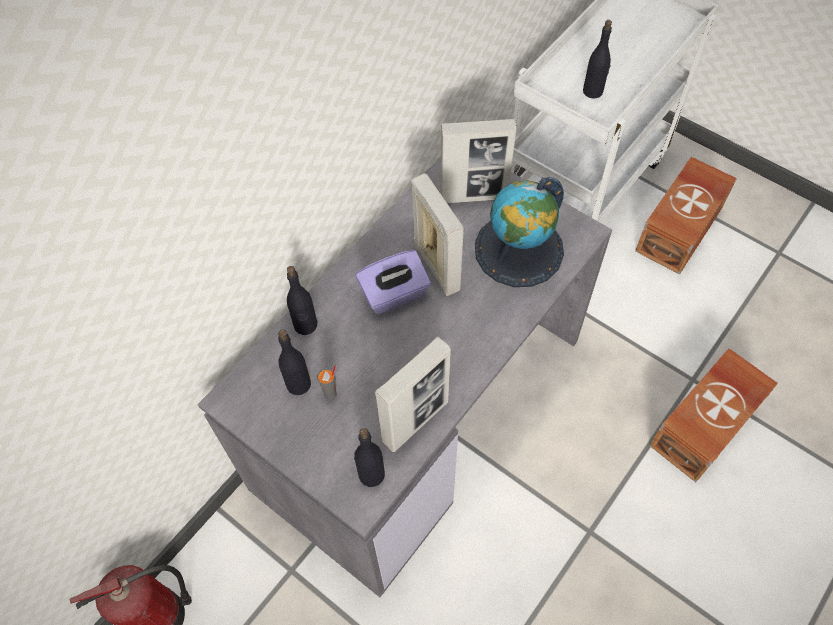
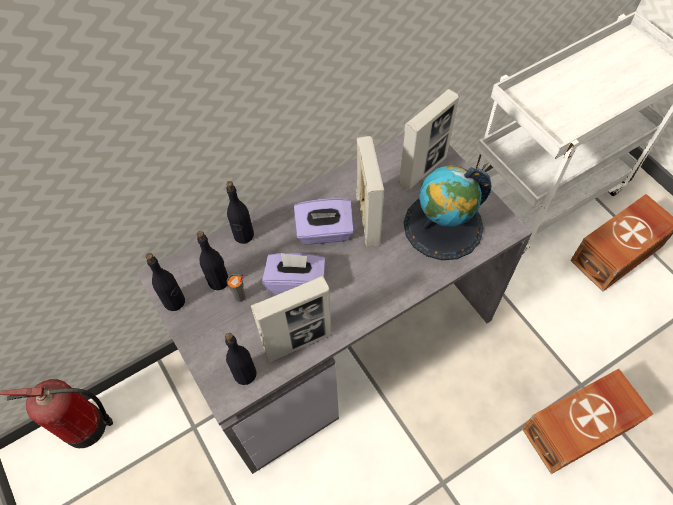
camera: 20 degrees right, 0 degrees up
(386, 358) = (296, 282): none -> purple tissue box
(473, 196) = (423, 170): picture frame -> picture frame turned 60 degrees counterclockwise
(593, 91) = (561, 110): black bottle -> black bottle (174, 302)

